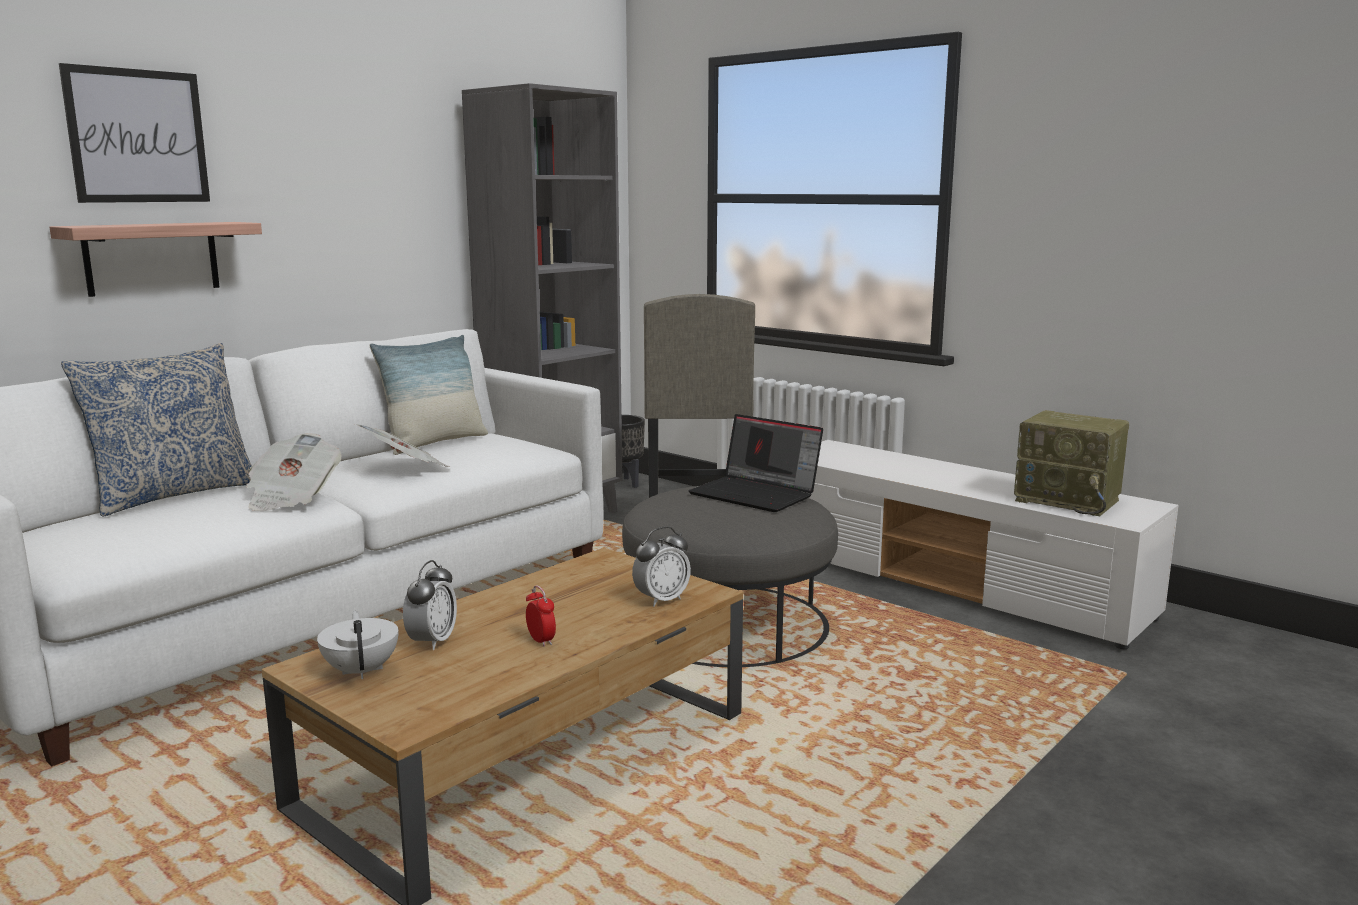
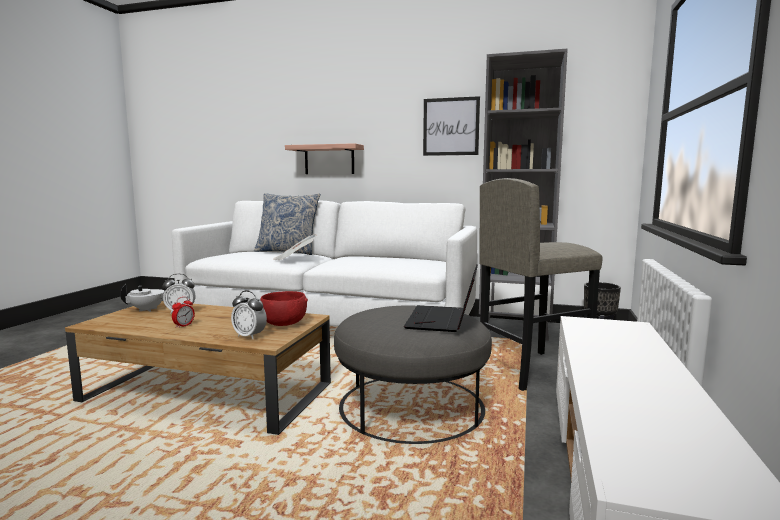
camera: 65 degrees right, 5 degrees down
(138, 136) = (328, 110): picture -> picture (451, 126)
(406, 469) = (352, 261): newspaper -> none
(435, 443) = (405, 258): pillow -> none
(621, 576) = (284, 324): none -> red bowl
(1069, 500) = (659, 439): radio -> none

